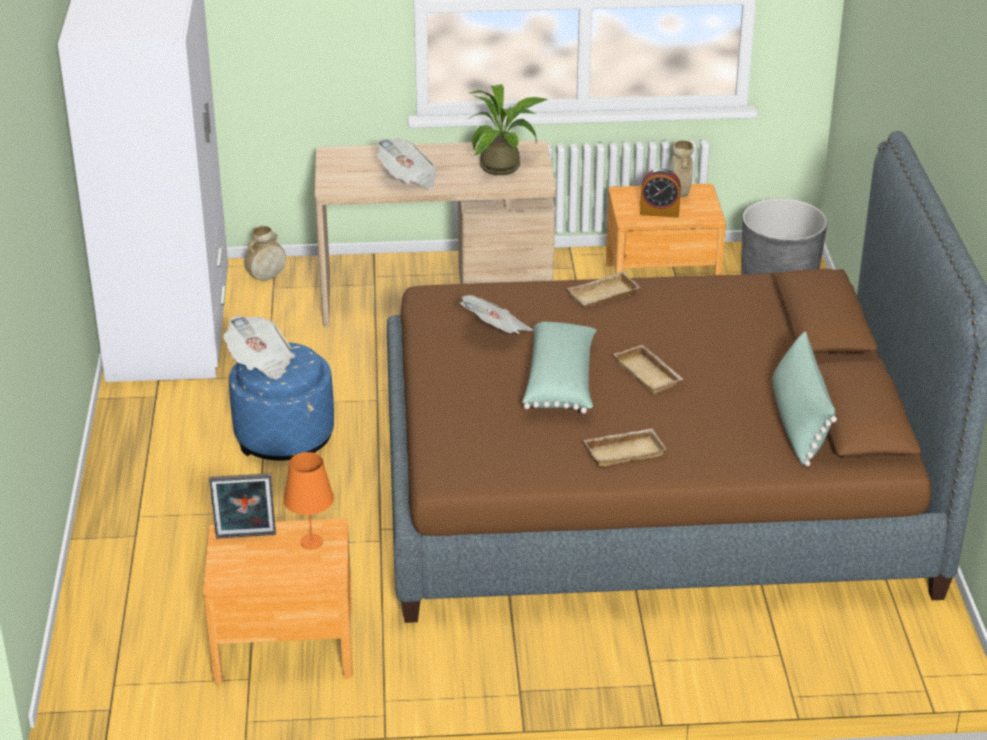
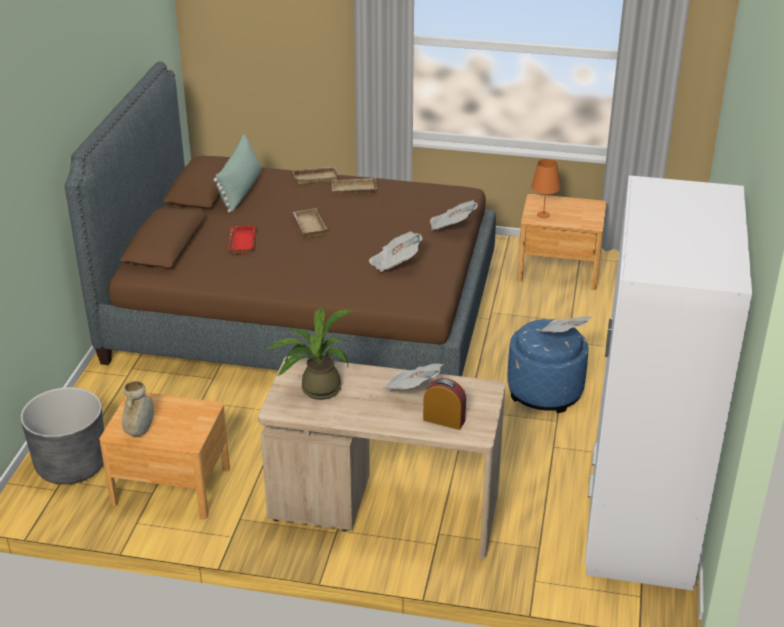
camera: 165 degrees left, 0 degrees up
(245, 537) = (581, 222): picture frame -> none
(266, 277) = (544, 563): beige vase -> none
(441, 406) = (451, 226): none -> newspaper
(561, 382) = (367, 230): green pillow -> none
(603, 296) = (302, 281): beige tray -> beige tray (316, 177)
(659, 212) = (175, 413): alarm clock -> alarm clock (444, 420)
(723, 336) = (240, 243): none -> red tray

